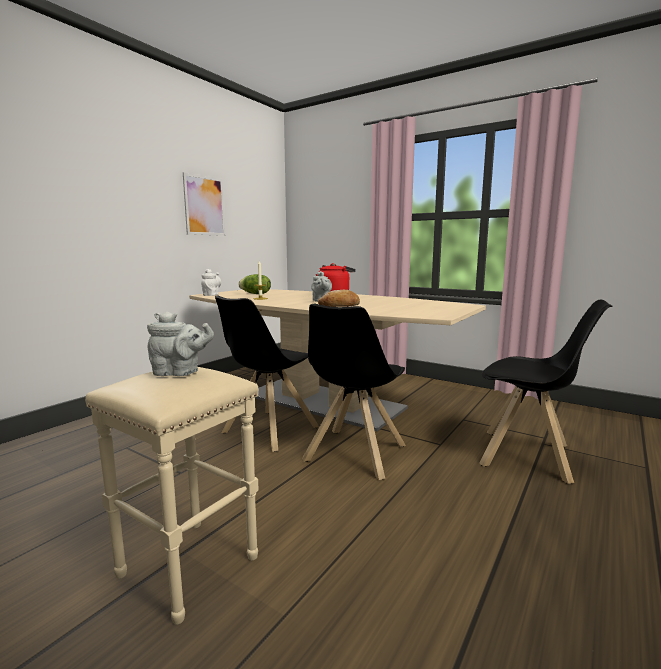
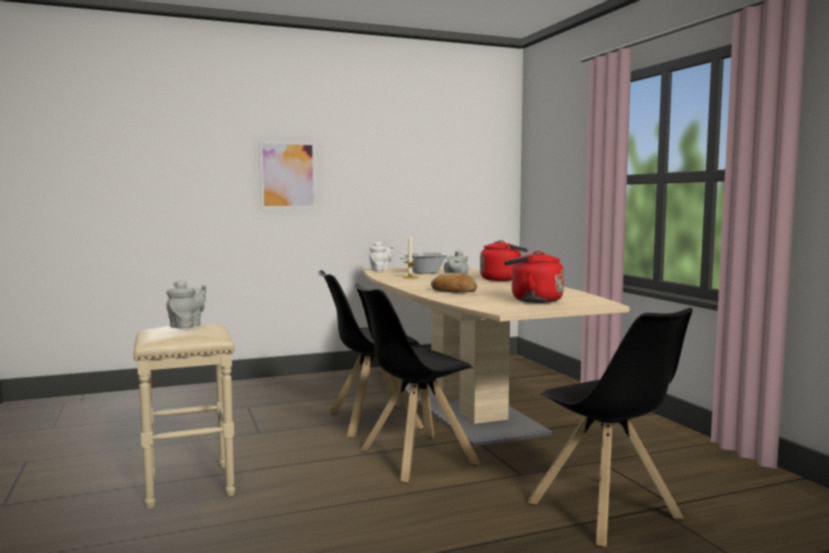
camera: 35 degrees right, 5 degrees down
(179, 373) = (187, 325): grey teapot -> grey teapot turned 105 degrees counterclockwise
(204, 206) = (397, 171): picture -> picture (288, 175)
(255, 294) = (425, 272): lettuce -> cooking pot
(420, 307) = (533, 300): none -> red kettle

